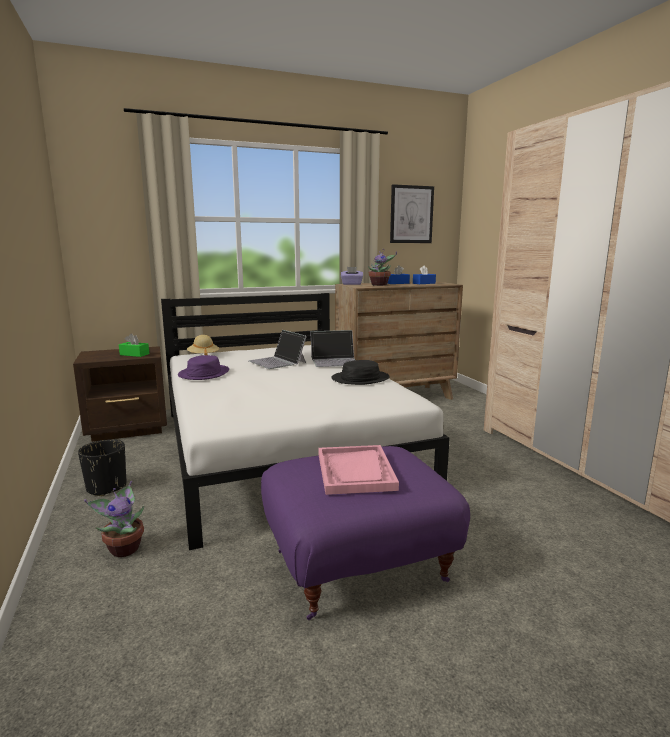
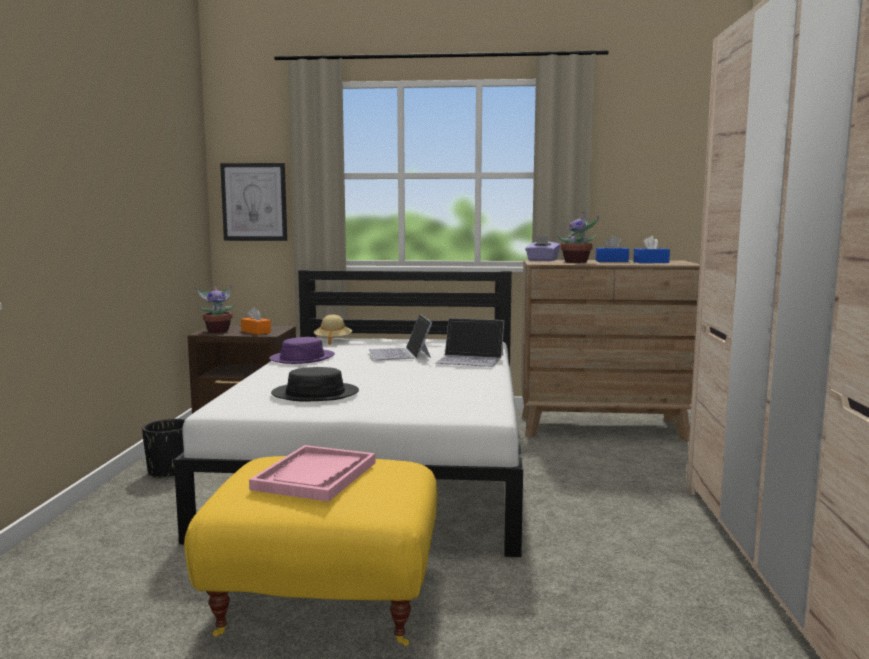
camera: 25 degrees right, 5 degrees down
(124, 548) = (127, 528): potted plant -> potted plant (218, 330)
(134, 354) = (256, 332): green tissue box -> orange tissue box
(358, 564) = (326, 600): purple ottoman -> yellow ottoman
(360, 379) = (467, 382): black hat -> black hat (315, 394)
(411, 214) = (653, 163): picture -> picture (254, 202)

